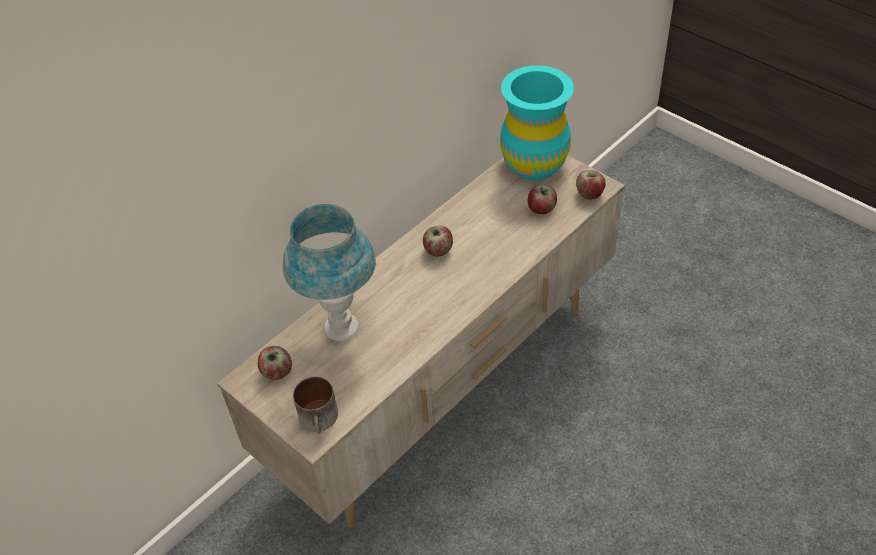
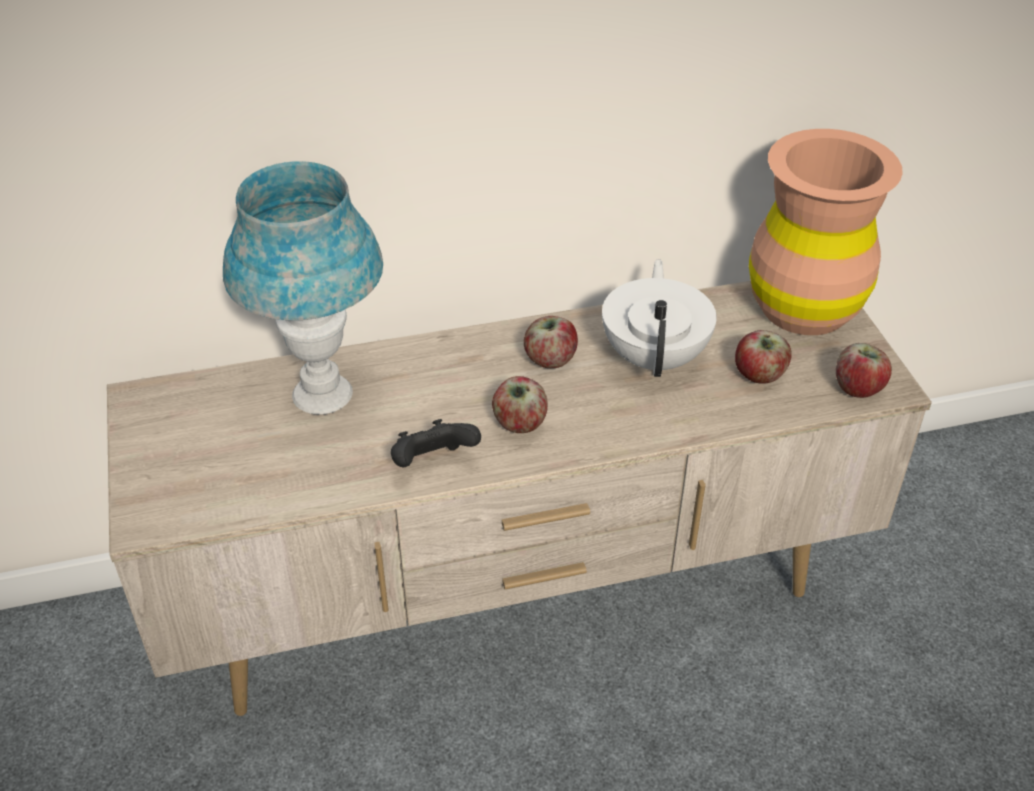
camera: 30 degrees right, 5 degrees down
(277, 372) = (187, 409): apple -> apple (519, 424)
(320, 419) = (177, 501): mug -> none
(429, 332) = (433, 463): none -> black game controller
(487, 223) = (655, 357): none -> white teapot
(534, 163) = (804, 307): turquoise vase -> brown vase

